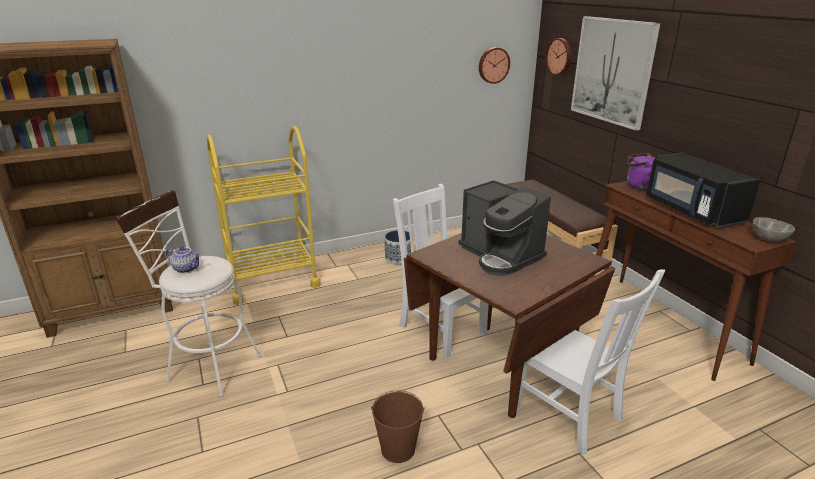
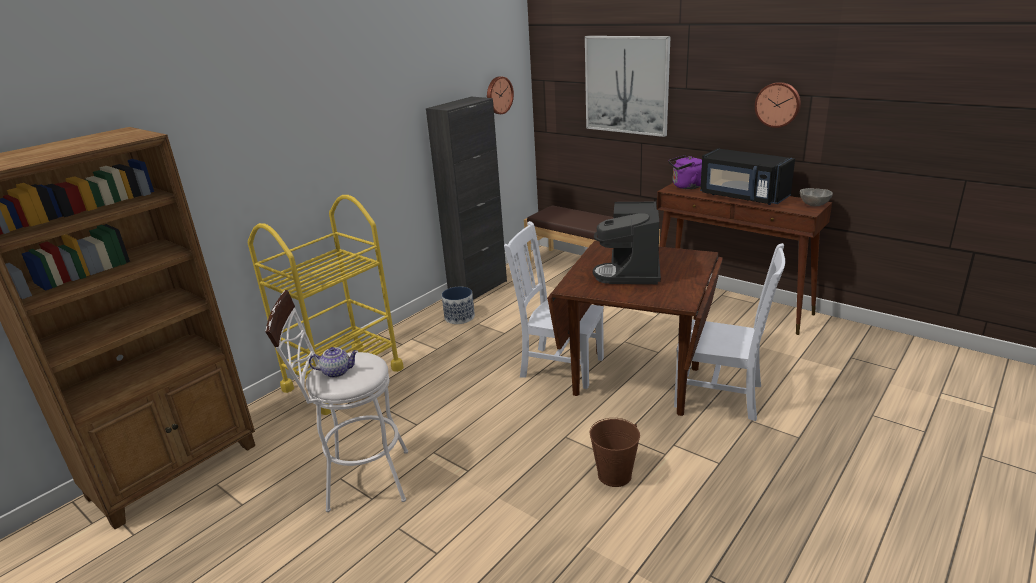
camera: 25 degrees left, 0 degrees up
(435, 238) = (478, 289): none -> black cabinet
(500, 255) = (631, 271): coffee machine -> coffee machine turned 75 degrees clockwise
(559, 56) = (561, 77): wall clock -> wall clock (778, 104)

